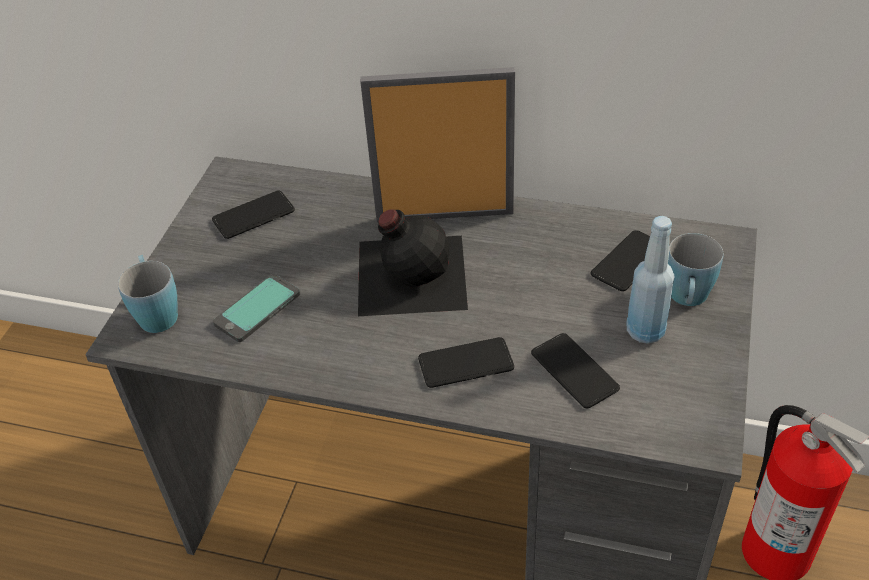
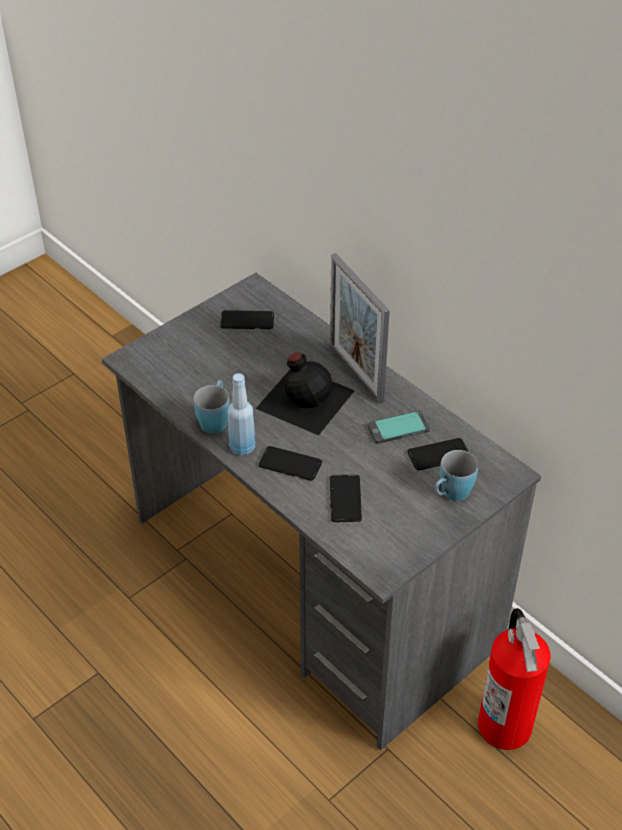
camera: 30 degrees right, 0 degrees up
(156, 311) = (153, 352): blue mug -> blue mug (215, 419)
(258, 309) = (205, 377): phone -> phone (398, 428)
(444, 215) = (356, 373): picture frame -> picture frame turned 150 degrees counterclockwise
(645, 331) = (407, 499): blue bottle -> blue bottle (242, 447)

